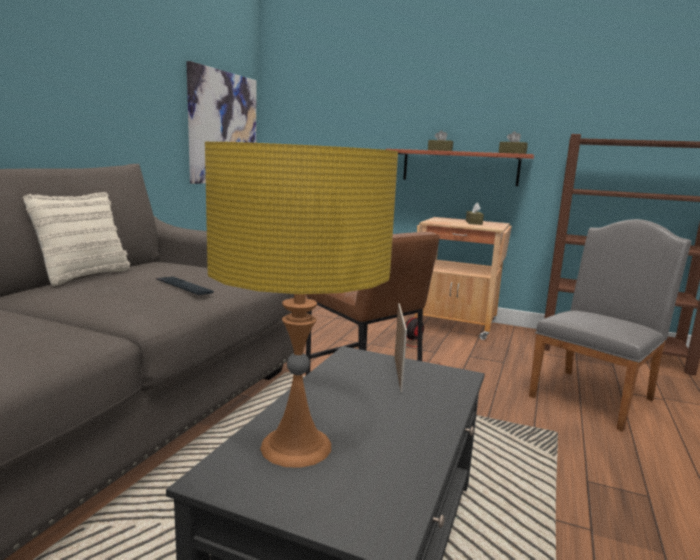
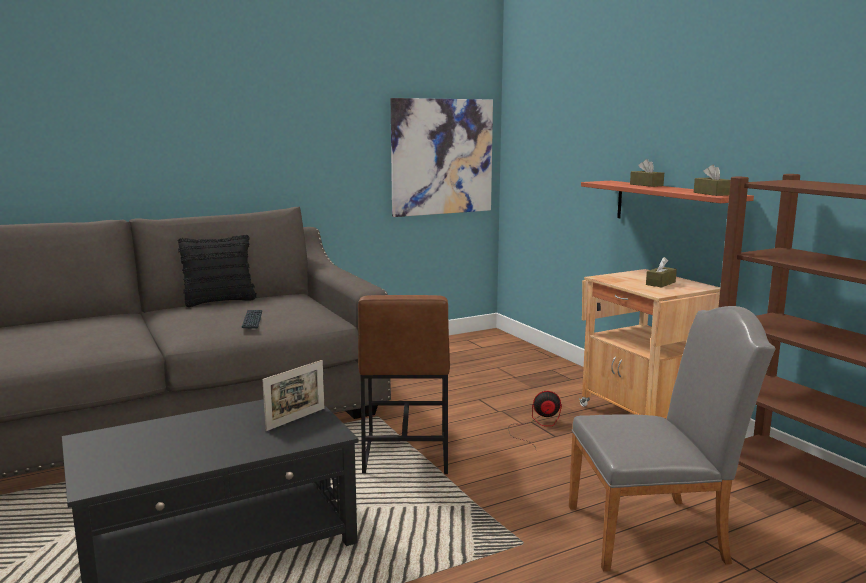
camera: 40 degrees right, 0 degrees up
(84, 276) = (220, 301): beige pillow -> black pillow
(296, 446) = (143, 438): yellow table lamp -> none

